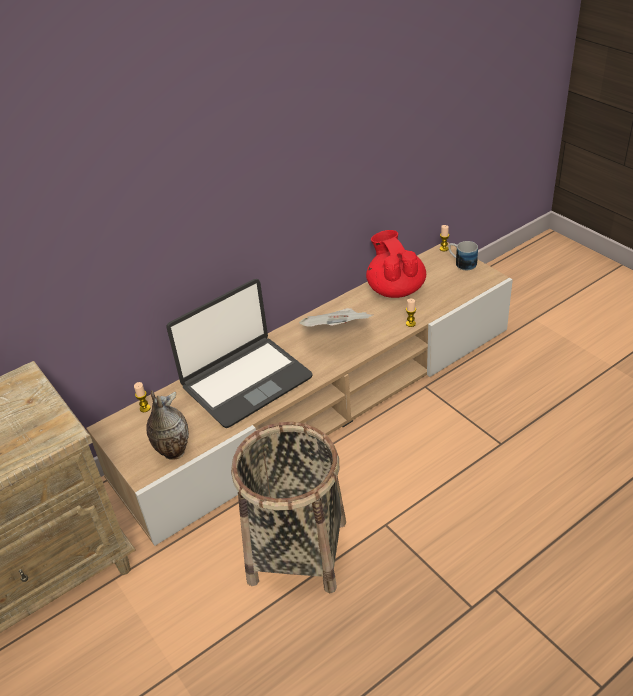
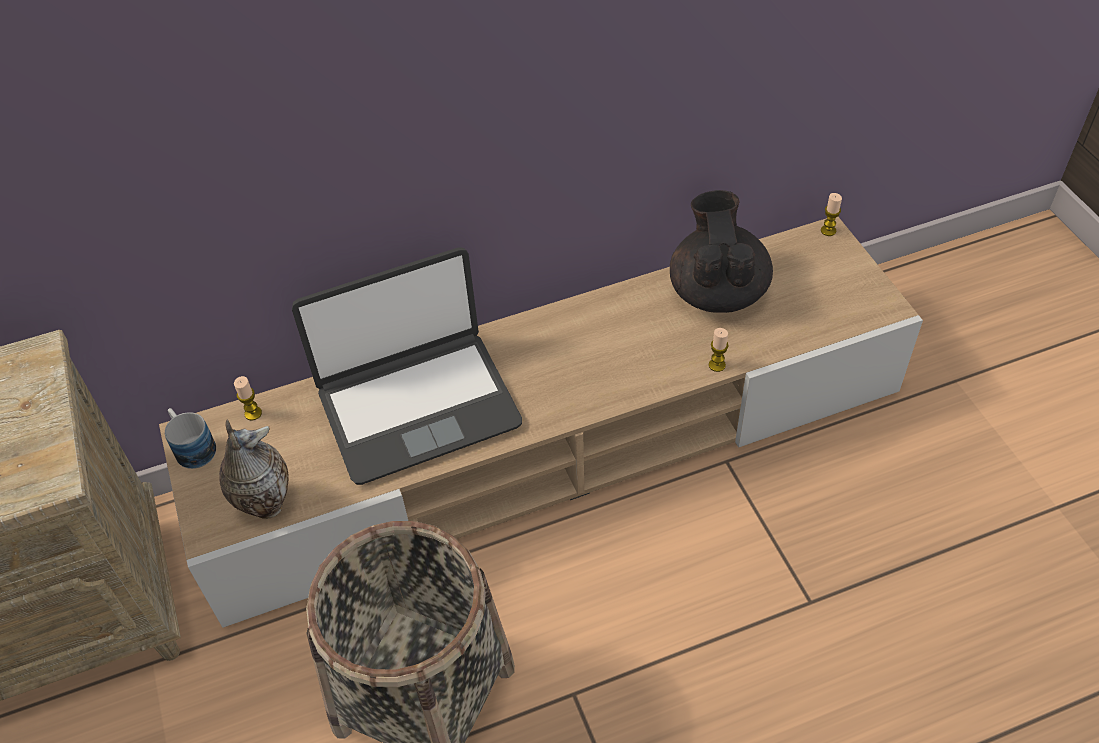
camera: 15 degrees right, 10 degrees up
(337, 333) = (592, 352): newspaper -> none
(395, 289) = (717, 291): red teapot -> black teapot
(461, 263) = (847, 267): mug -> mug (192, 447)

